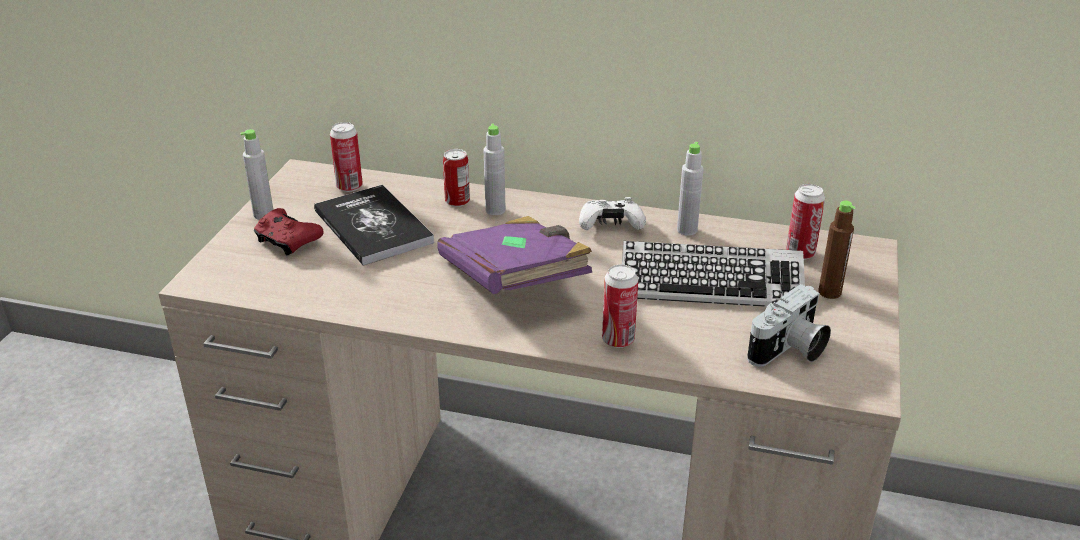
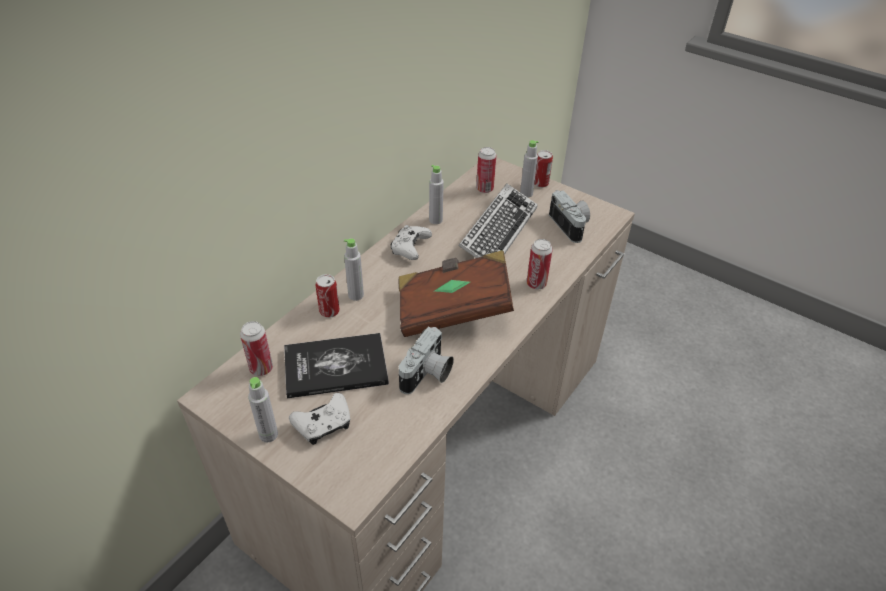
camera: 70 degrees left, 10 degrees up
(287, 241) = (323, 425): red game controller -> white game controller
(390, 288) = (427, 375): none -> camera
(515, 282) = (453, 310): purple book -> brown book
(829, 292) = (526, 193): brown bottle -> grey bottle
(873, 301) = (540, 183): none -> can

